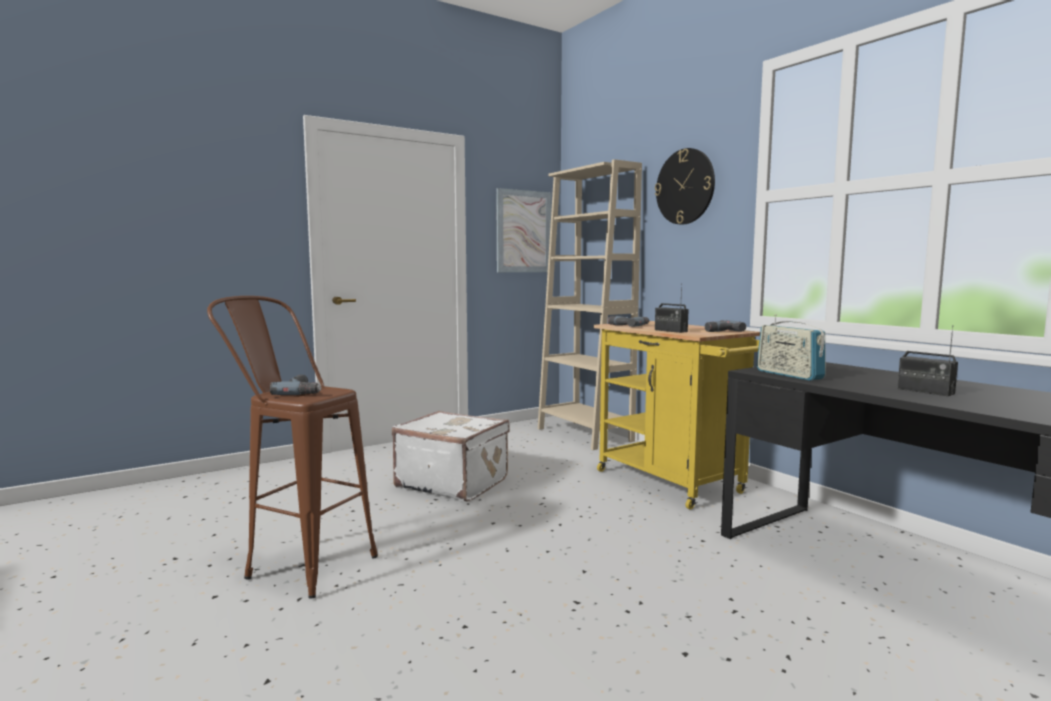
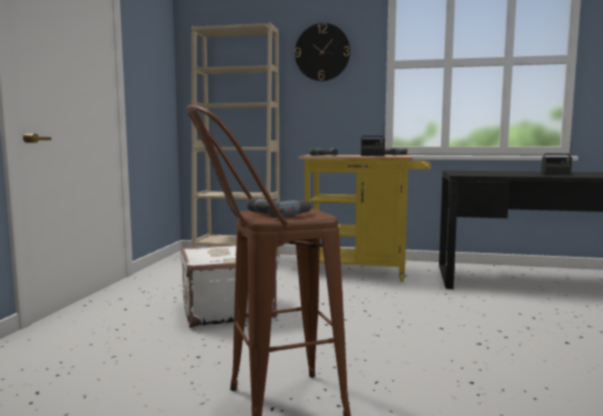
camera: 45 degrees left, 0 degrees up
(523, 231) = (157, 79): picture -> none
(789, 375) = (482, 174): radio -> none

